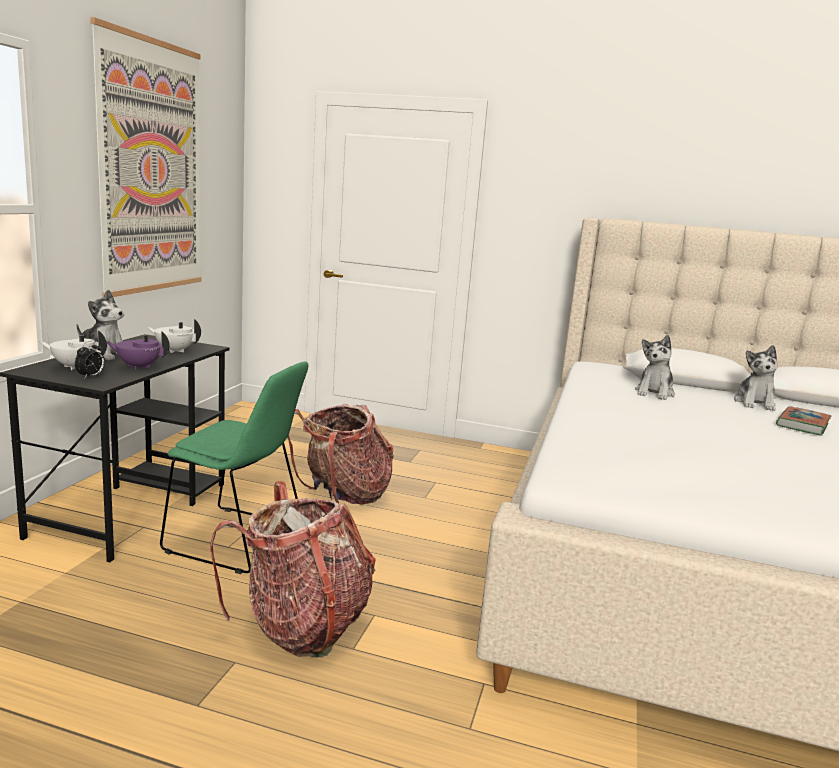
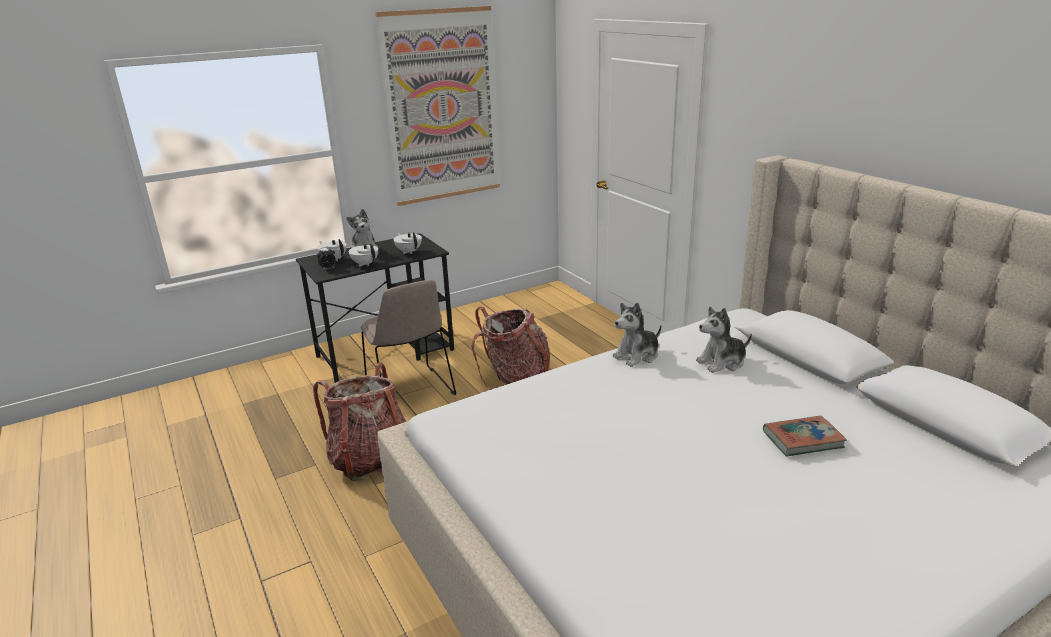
camera: 45 degrees right, 10 degrees up
(139, 366) = (365, 264): purple teapot -> white teapot
(239, 540) = (410, 393): green chair -> beige chair
(754, 403) = (818, 401): plush toy -> plush toy (637, 355)

